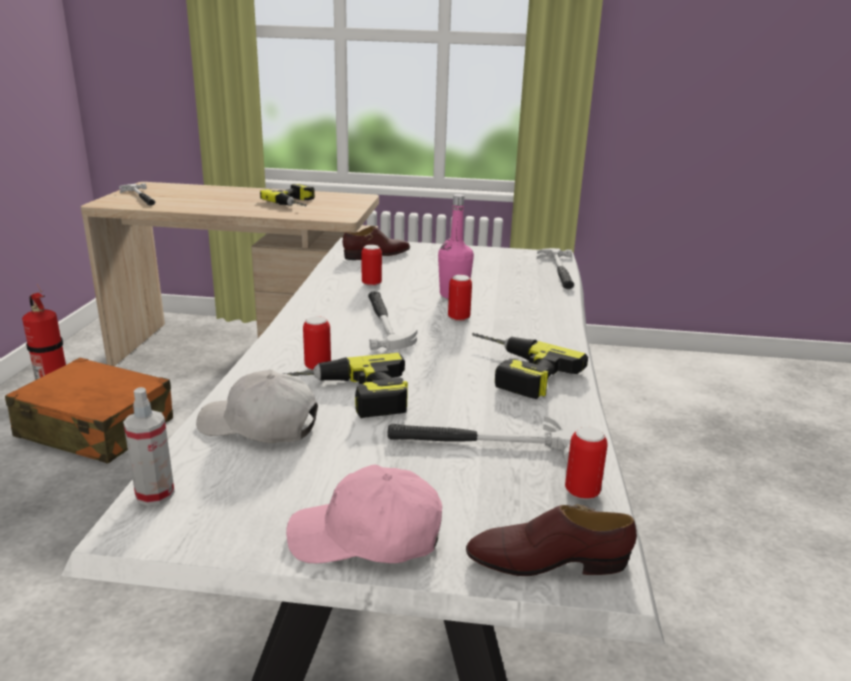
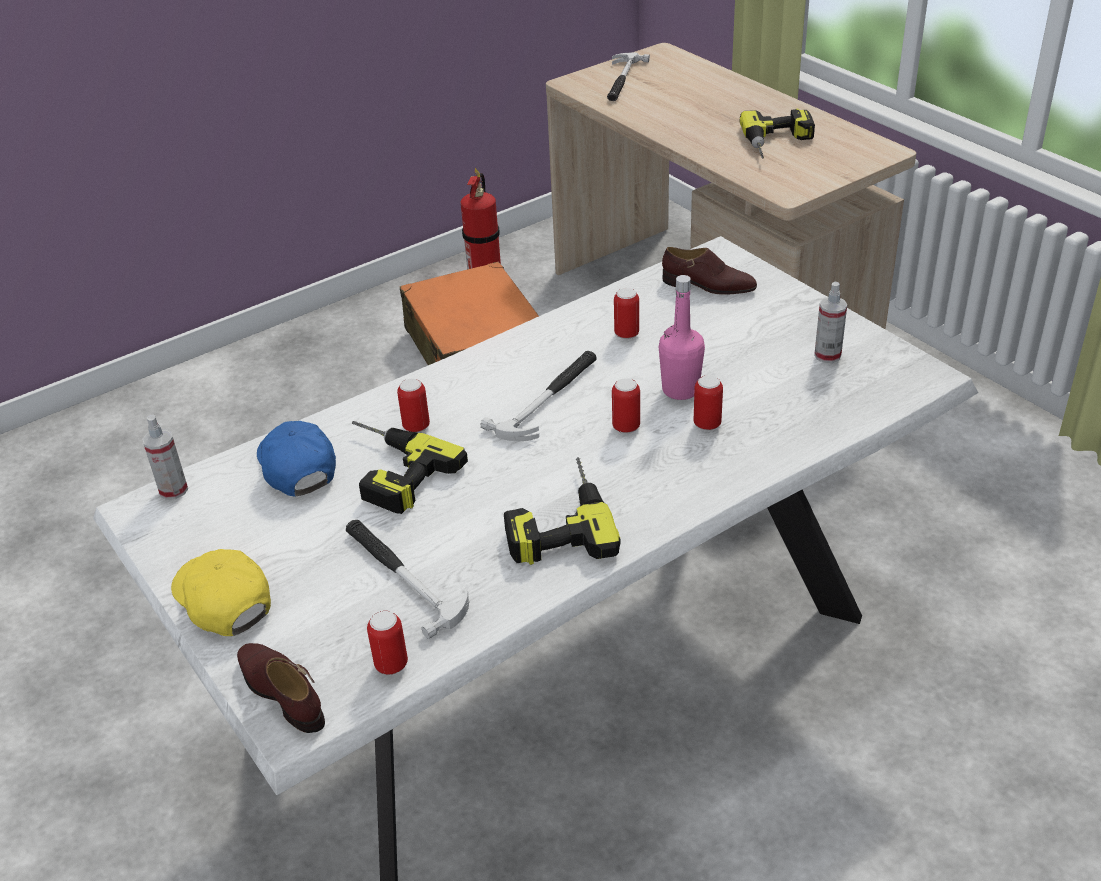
camera: 50 degrees right, 15 degrees up
(259, 426) = (297, 467): white cap -> blue cap
(367, 537) = (223, 600): pink cap -> yellow cap
(496, 262) = (827, 355): none -> spray bottle
(499, 302) = (707, 424): none -> can
(559, 271) = (875, 407): hammer -> none

